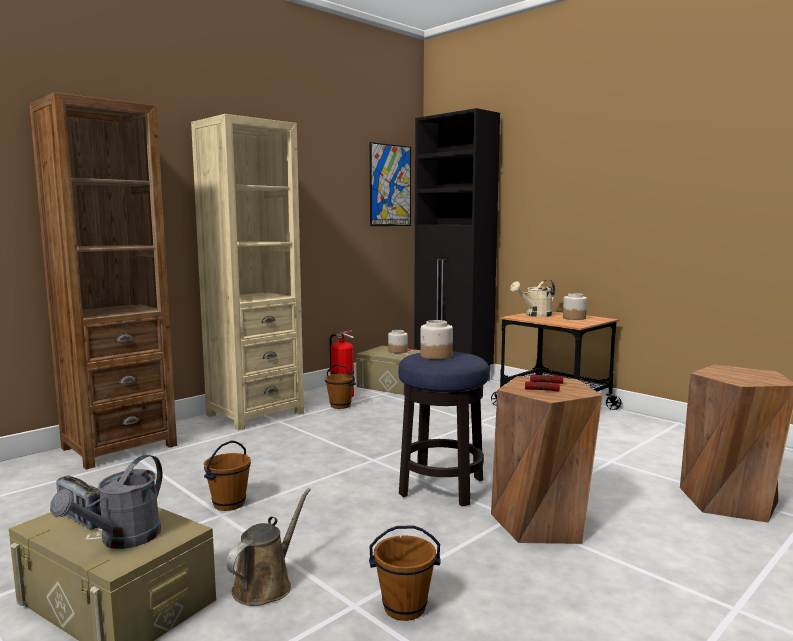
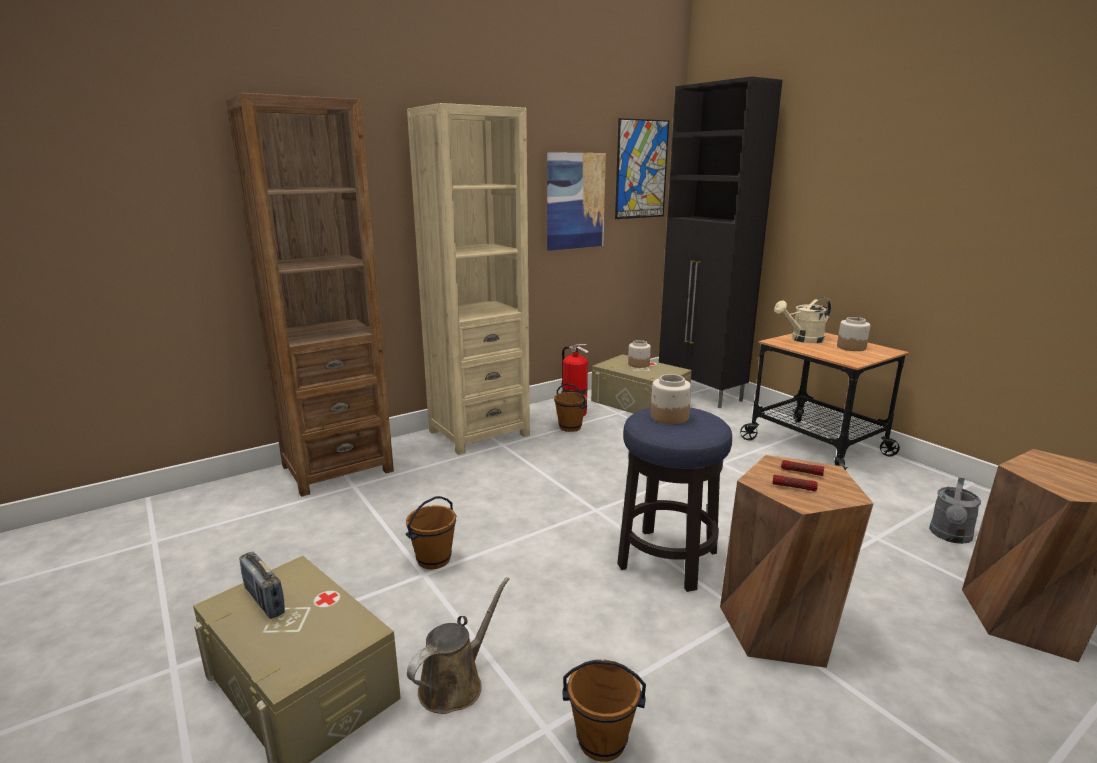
camera: 10 degrees right, 10 degrees up
(122, 540) = (298, 639): grey watering can -> grey watering can (950, 536)
(336, 209) = (575, 201): none -> picture

